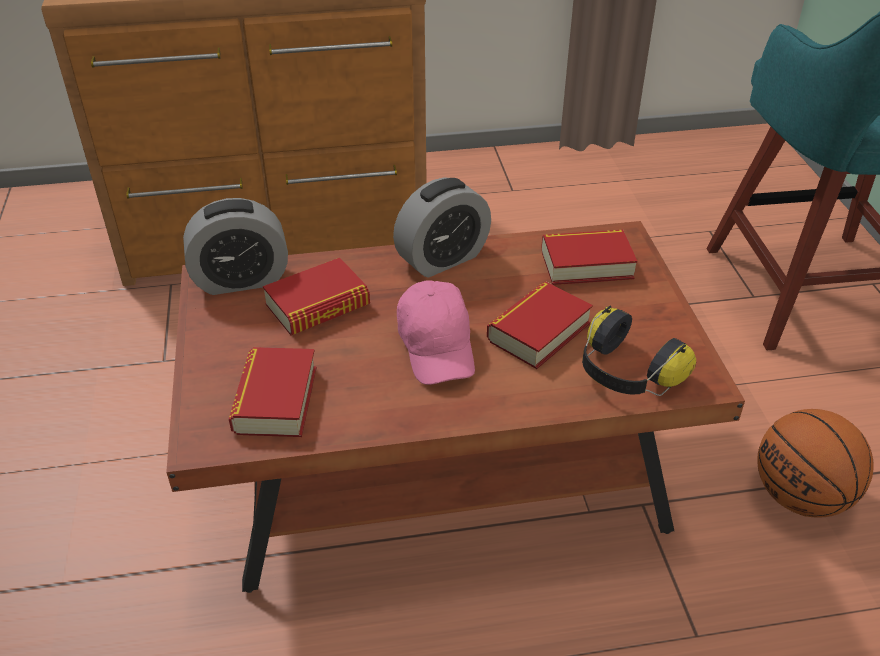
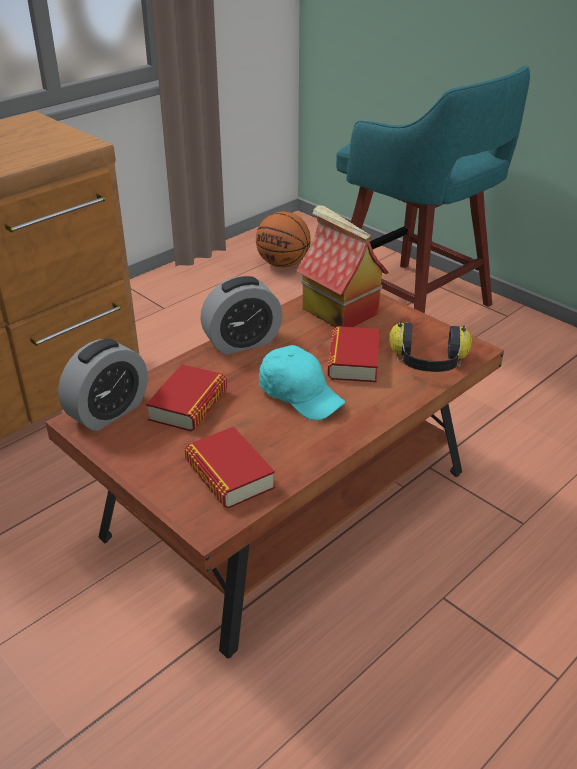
camera: 35 degrees left, 5 degrees down
(437, 346) = (300, 395): pink cap -> turquoise cap
(442, 259) = (242, 342): alarm clock -> alarm clock turned 45 degrees clockwise
(586, 264) = (338, 311): book -> toy house
(800, 496) = (506, 420): basketball -> basketball (283, 264)

